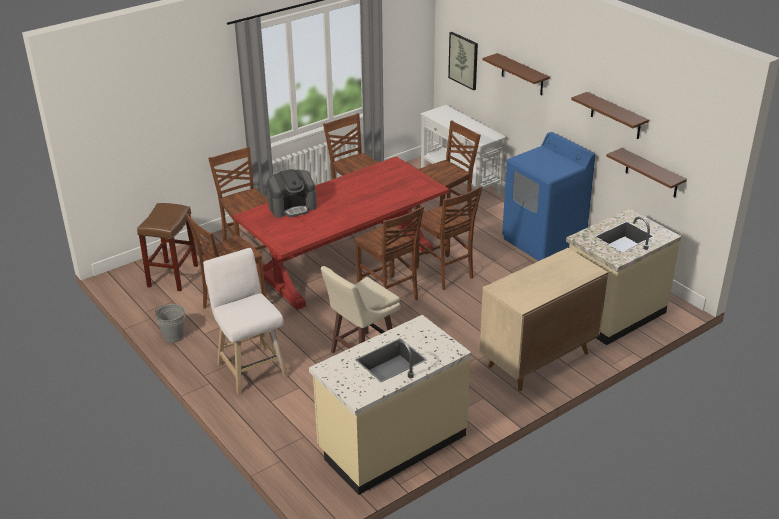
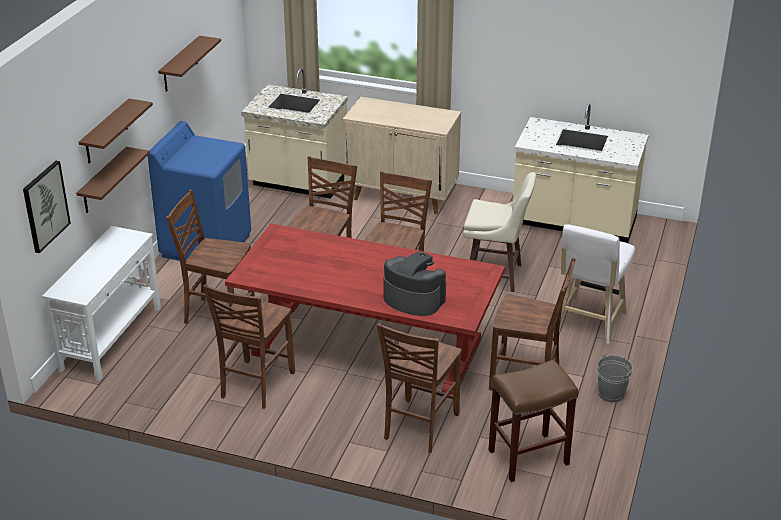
camera: 125 degrees left, 0 degrees up
(651, 173) = (209, 82): brown shelf -> brown shelf (103, 181)

